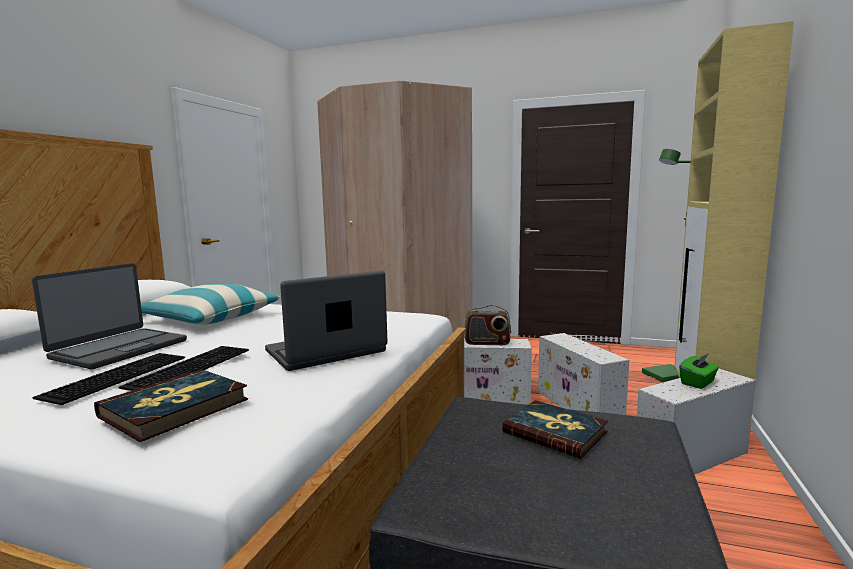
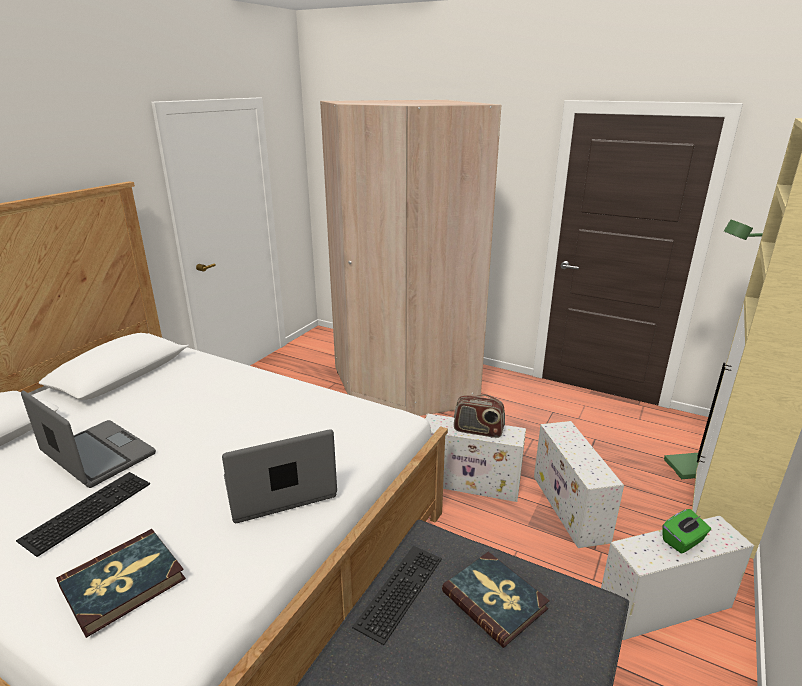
camera: 10 degrees right, 15 degrees up
(119, 349) = (97, 455): laptop -> laptop turned 90 degrees counterclockwise
(189, 366) = (150, 504): keyboard -> keyboard (398, 589)
(210, 318) = (189, 398): pillow -> none

